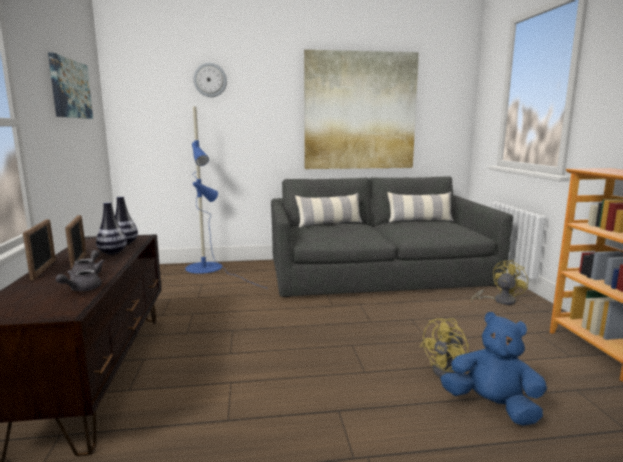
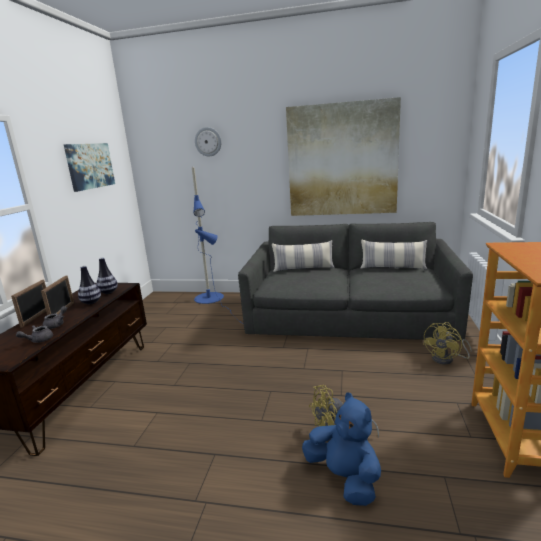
camera: 20 degrees right, 5 degrees up
(499, 301) = (447, 359): yellow fan -> yellow fan turned 150 degrees clockwise

